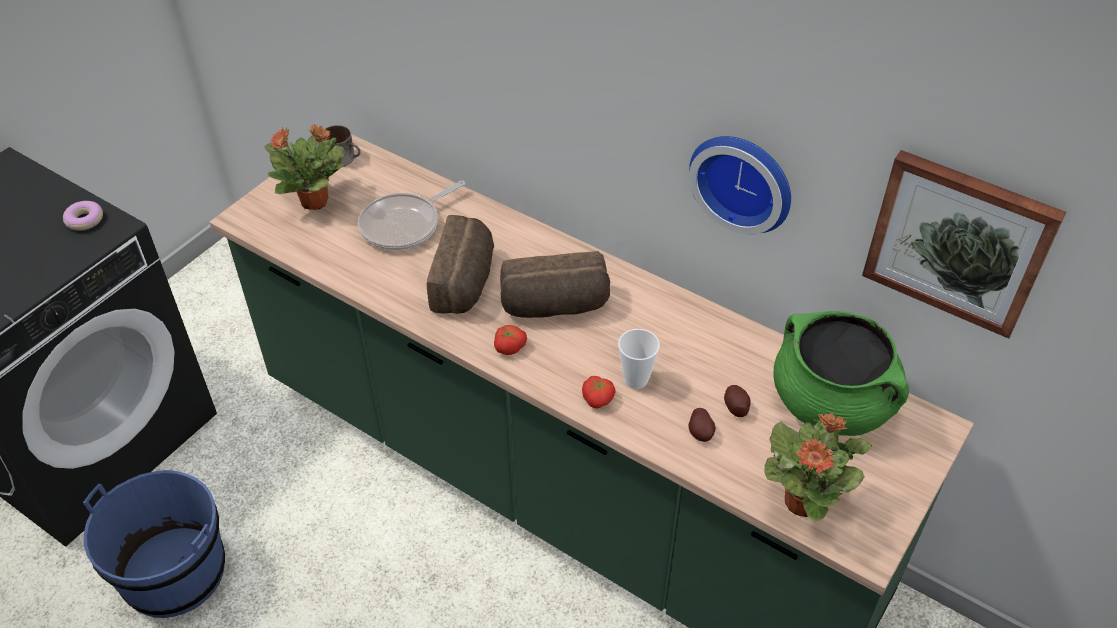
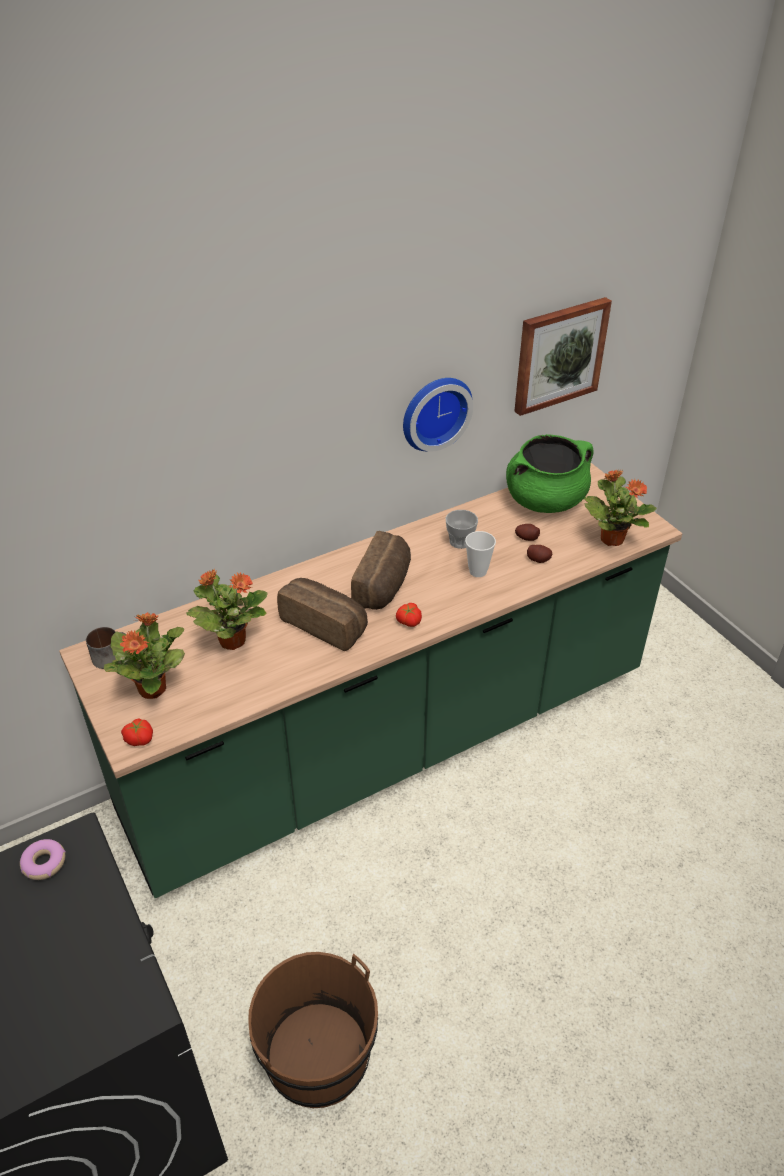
camera: 65 degrees left, 5 degrees down
(175, 572) = (317, 1055): blue bucket -> brown bucket
(404, 225) = (231, 640): frying pan -> potted plant
(598, 398) = (484, 594): tomato -> tomato (140, 738)
(681, 345) = (460, 541): none -> cup

